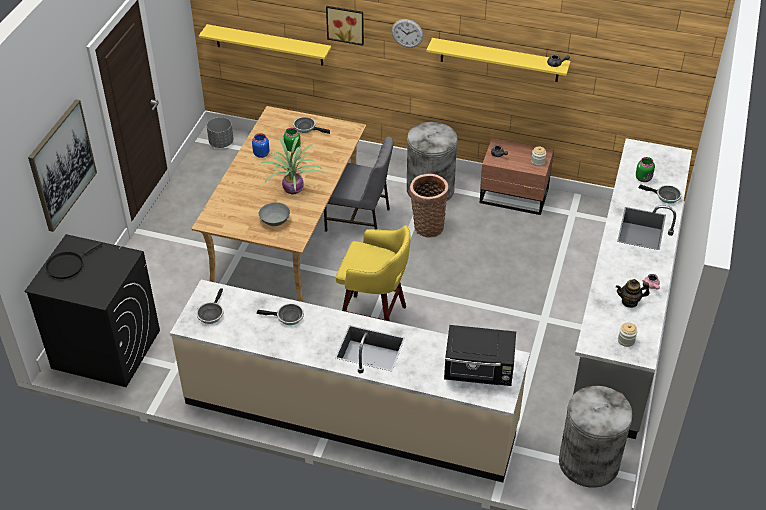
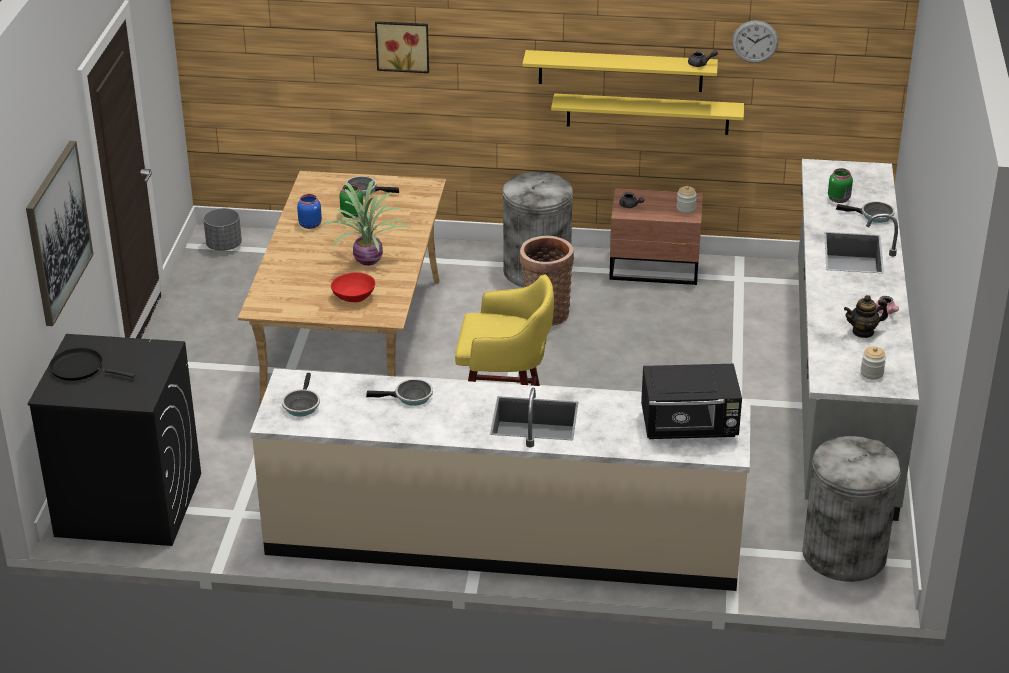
camera: 10 degrees left, 10 degrees down
(67, 265) = (81, 368): black frying pan -> black frying pan turned 75 degrees clockwise
(269, 45) = (291, 91): yellow shelf -> yellow shelf (647, 114)
(275, 220) = (354, 297): grey bowl -> red bowl
(359, 219) = (448, 315): grey chair -> none
(407, 33) = (490, 48): wall clock -> wall clock (755, 41)

